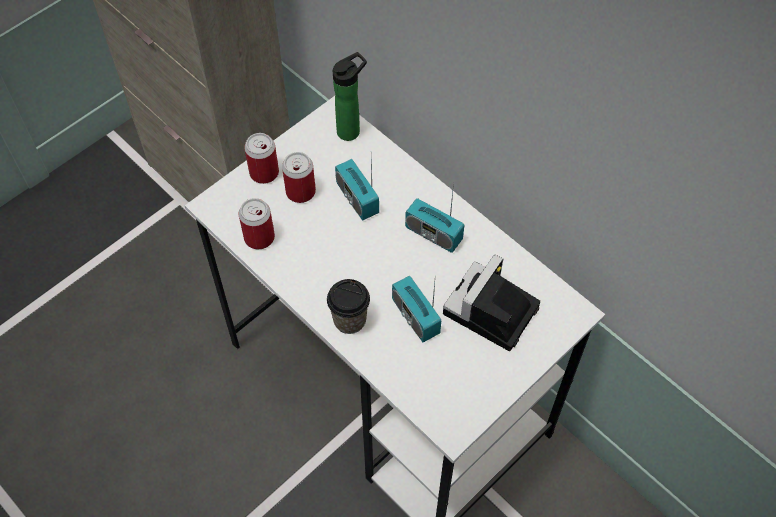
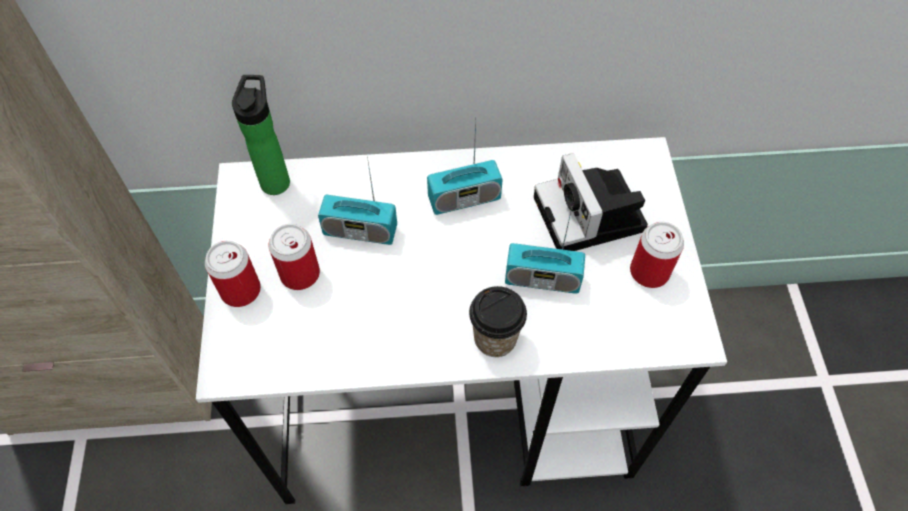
camera: 50 degrees left, 0 degrees up
(259, 237) = (315, 352): can -> can (649, 272)

